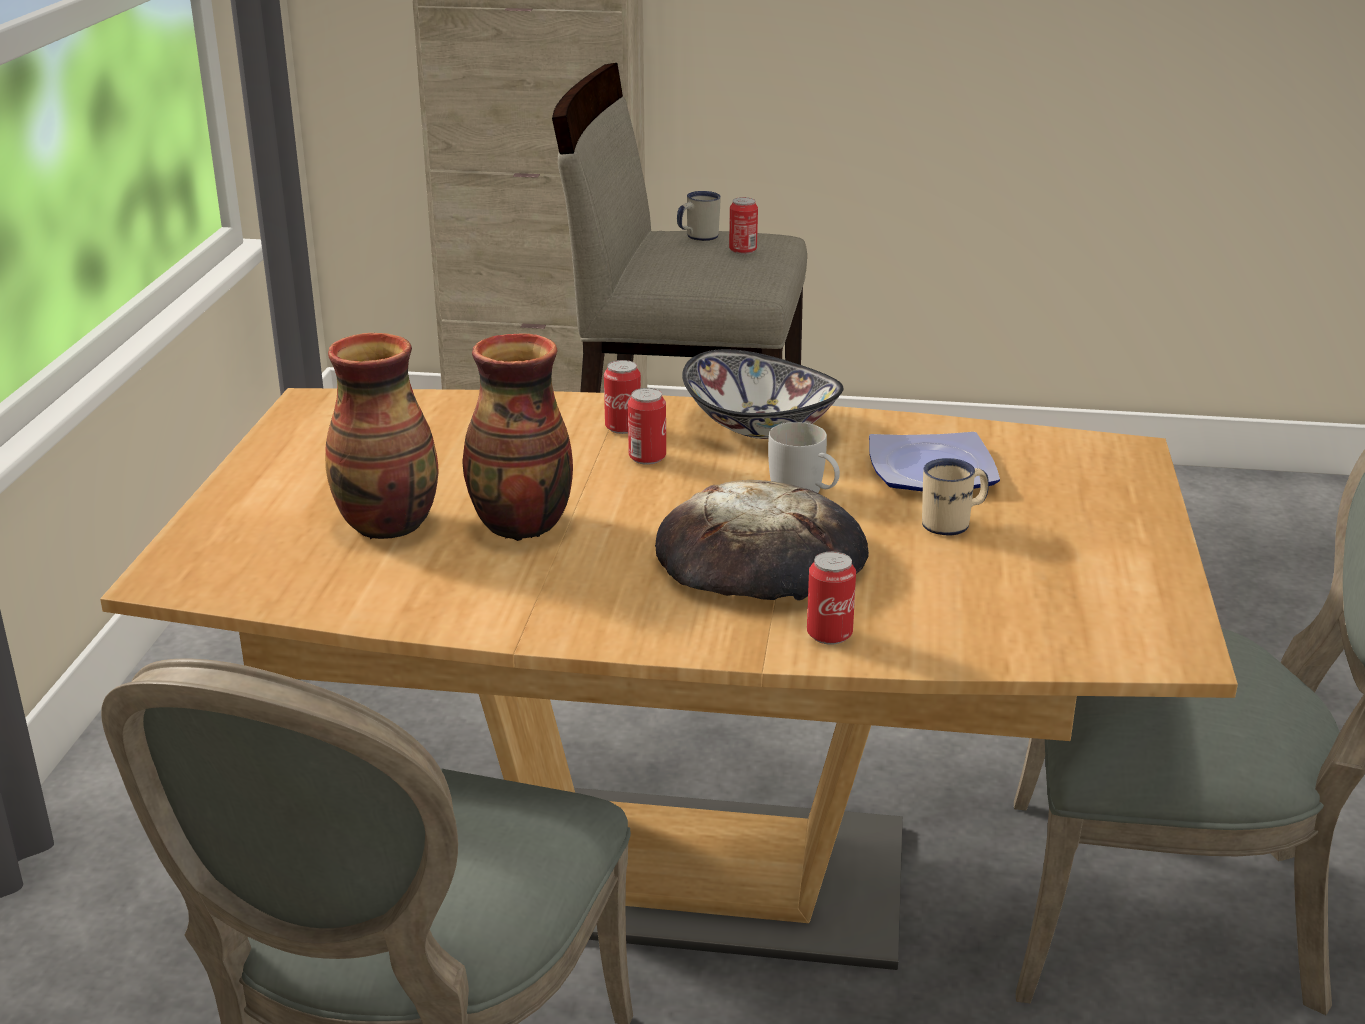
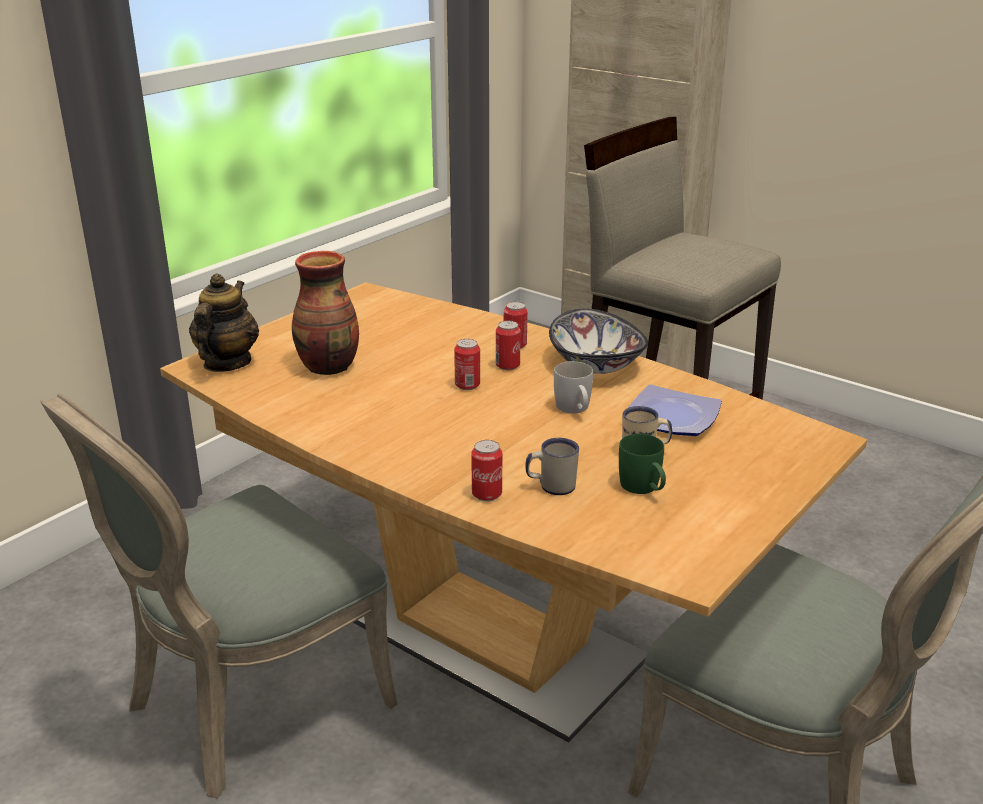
camera: 30 degrees right, 0 degrees up
(212, 561) = (227, 363): none -> teapot
(520, 526) = (393, 385): vase -> none
(697, 237) = (700, 241): white mug -> white mug (551, 486)
(743, 250) = (720, 255): can -> can (467, 385)
(762, 559) = (502, 441): bread -> none
(1005, 568) = (643, 489): none -> green mug

